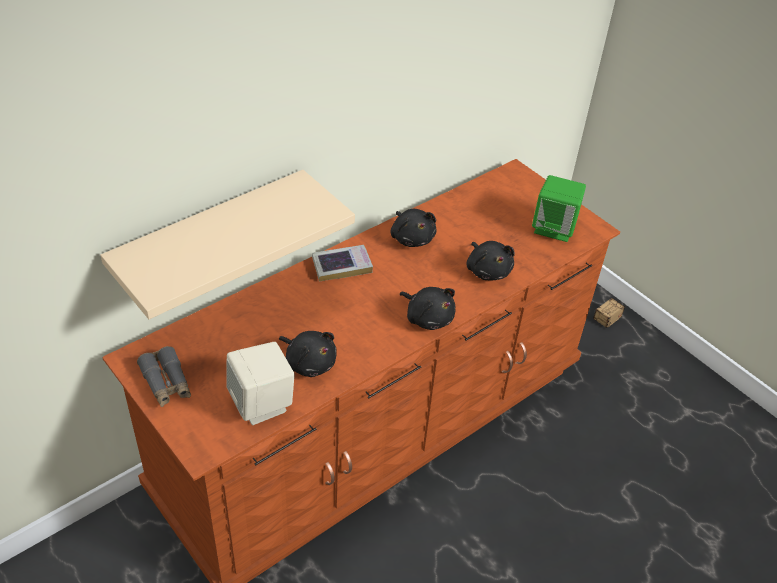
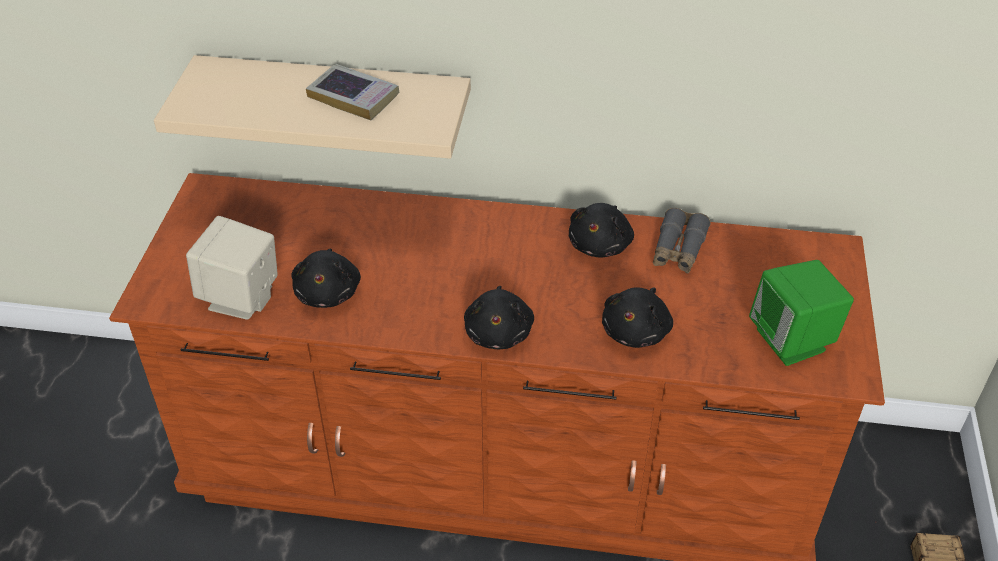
camera: 50 degrees right, 0 degrees up
(166, 383) = (199, 226): grey binoculars -> grey binoculars (678, 249)
(342, 266) = (488, 226): book -> book (353, 97)

